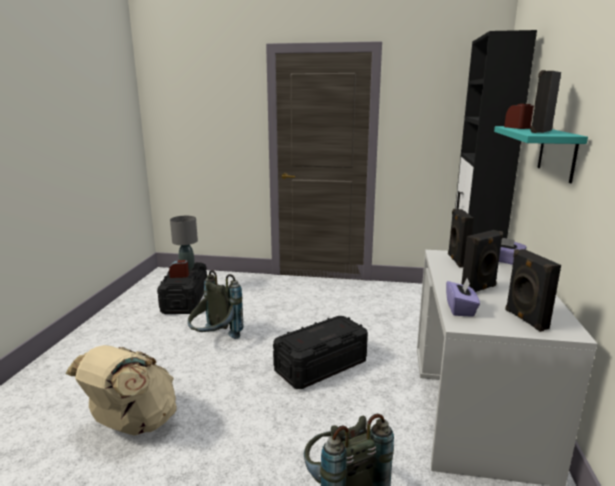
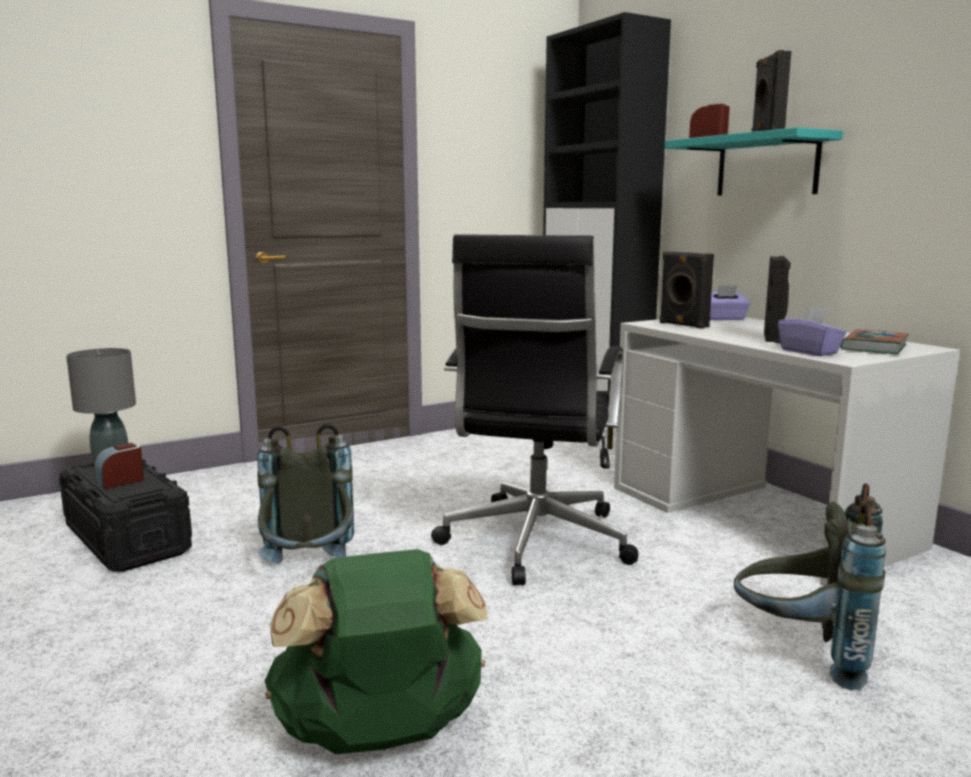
camera: 40 degrees left, 5 degrees down
(132, 424) = (380, 736): beige backpack -> green backpack
(320, 366) = (535, 543): black storage box -> black office chair
(524, 319) = (874, 347): black speaker -> book

